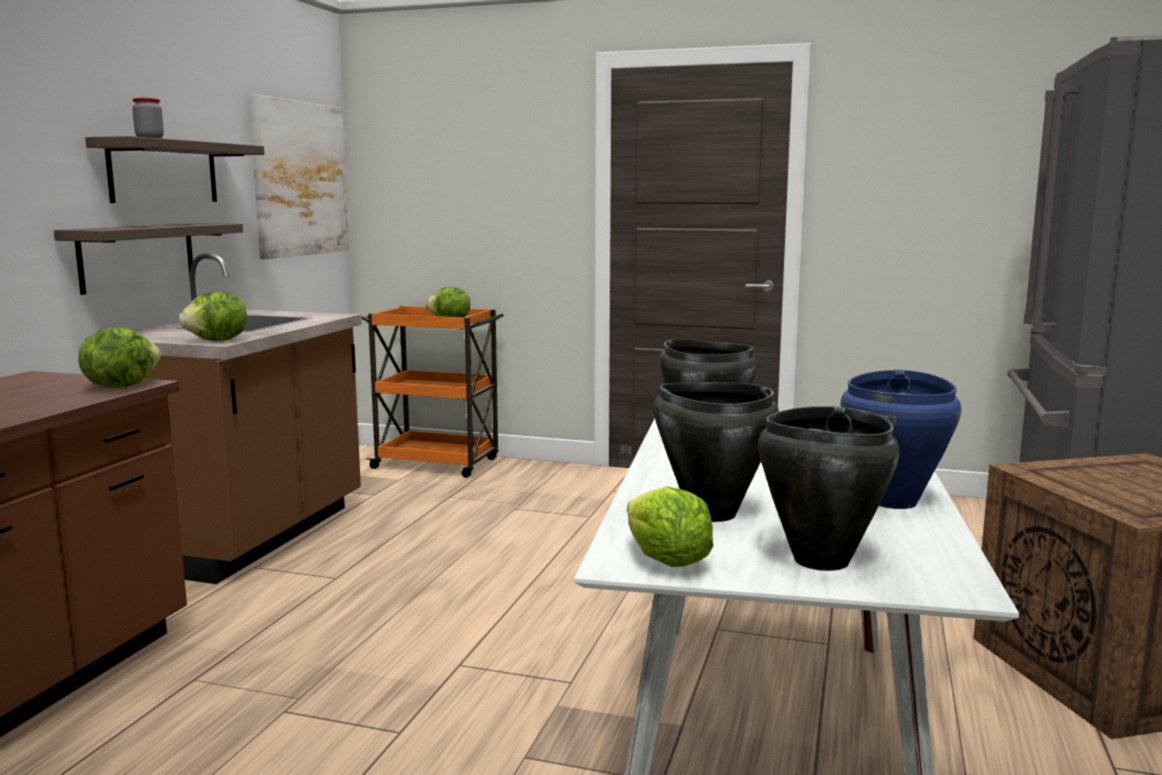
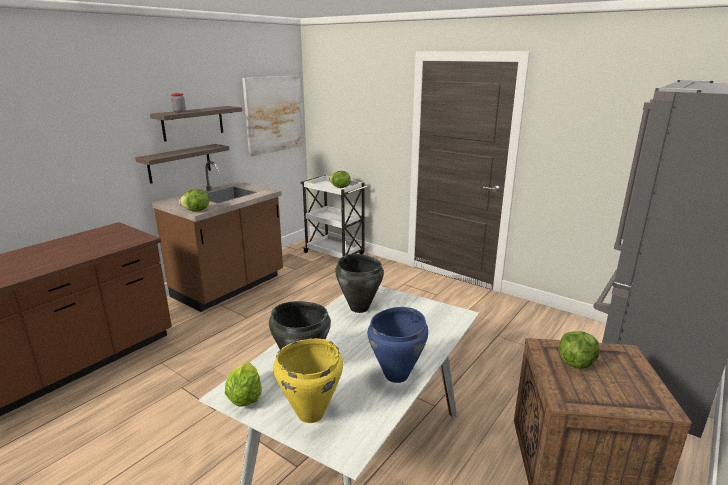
camera: 20 degrees right, 10 degrees up
(120, 386) = (135, 239): lettuce -> lettuce (576, 362)
(438, 464) = (335, 254): orange cart -> white cart
(819, 560) = (310, 414): black cooking pot -> yellow cooking pot

